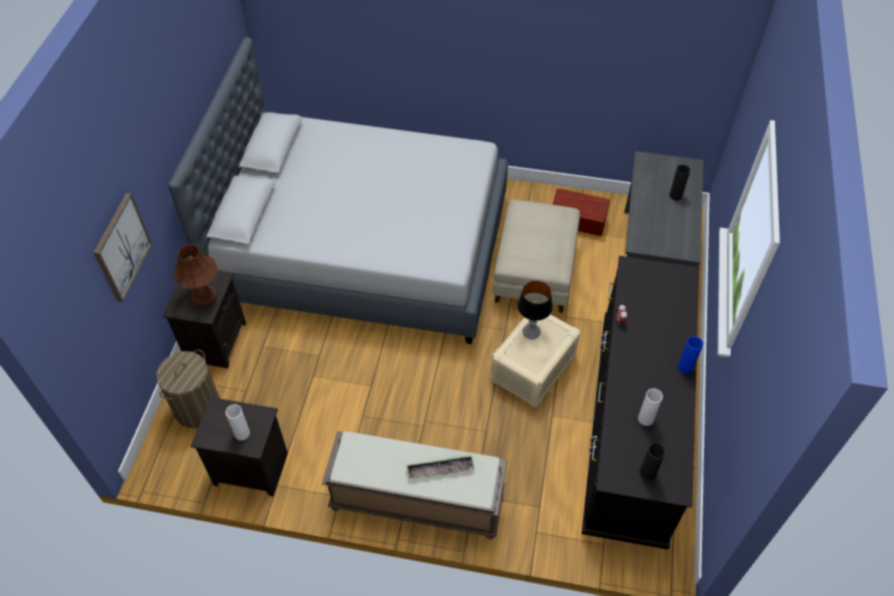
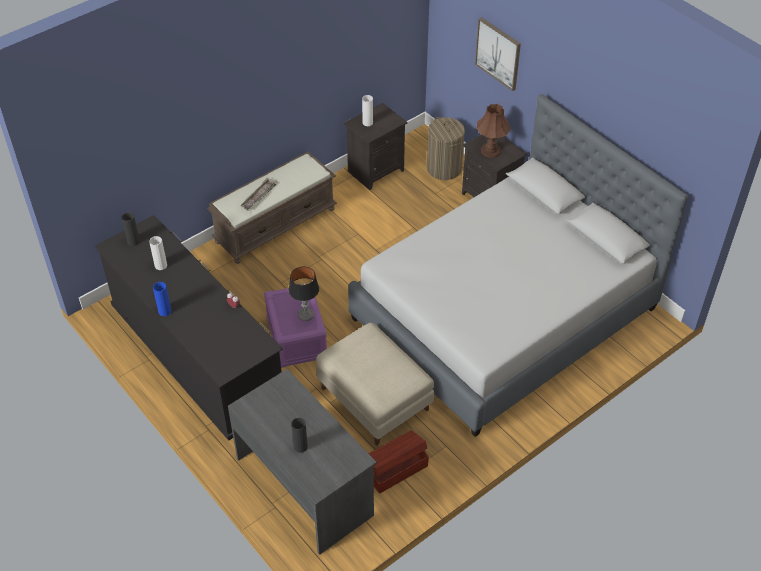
camera: 130 degrees right, 5 degrees down
(533, 368) = (296, 338): beige storage box -> purple storage box

